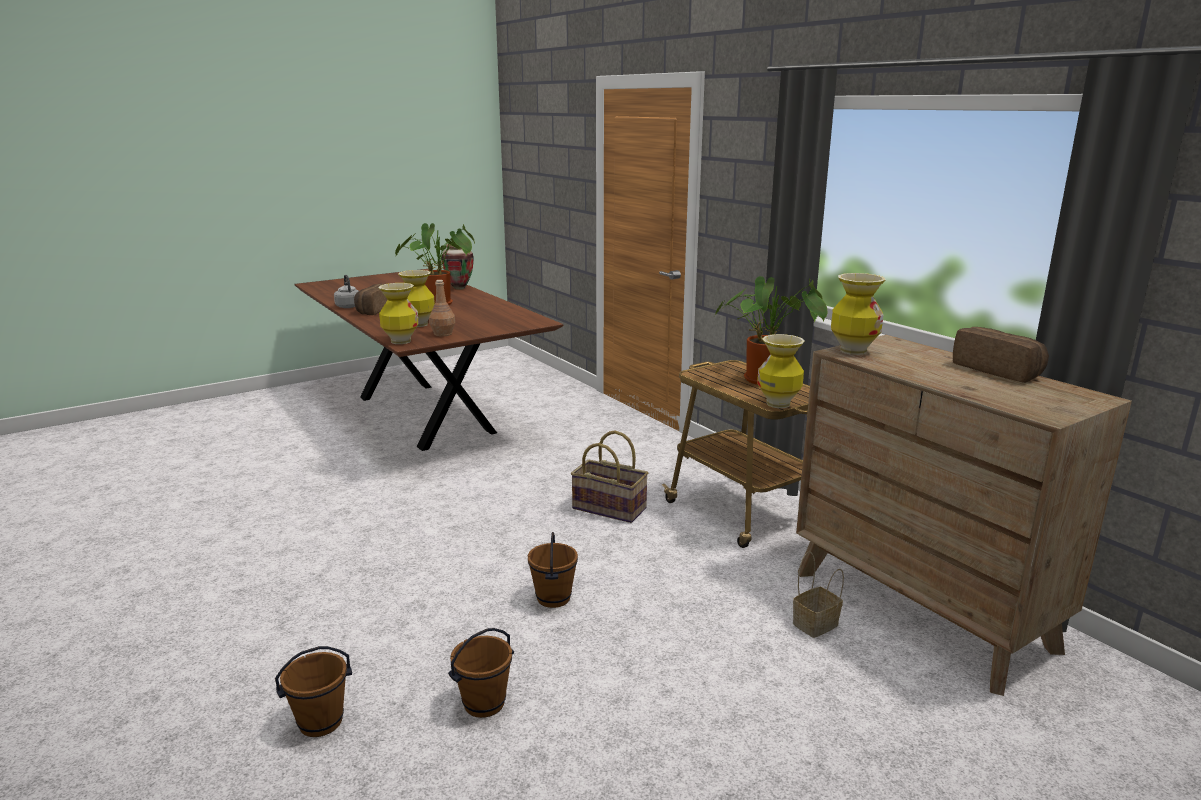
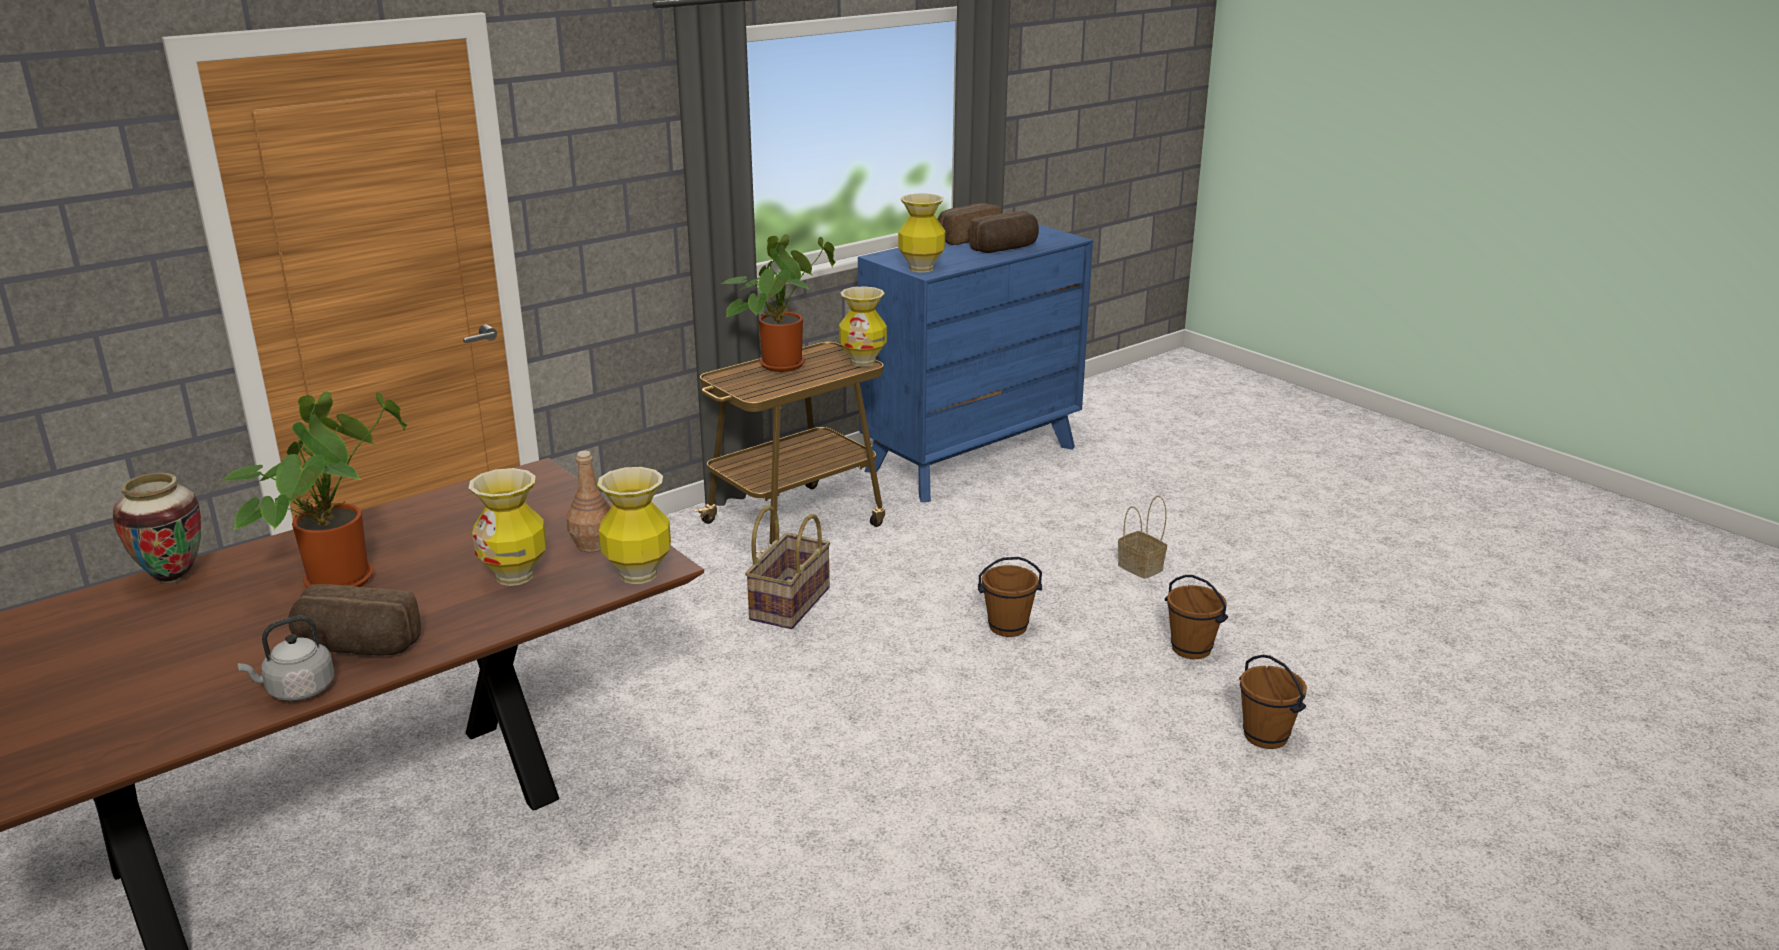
camera: 95 degrees left, 5 degrees up
(815, 625) = (1010, 500): basket -> basket (1142, 568)
(921, 609) = (971, 458): brown dresser -> blue dresser
(962, 383) = (1005, 249): none -> bread

